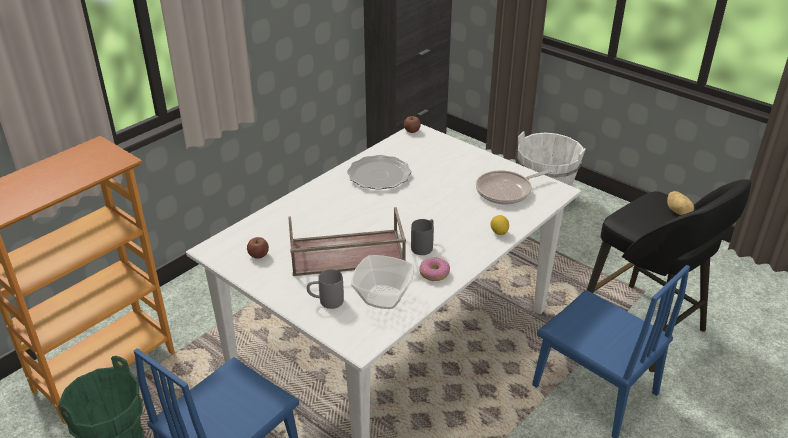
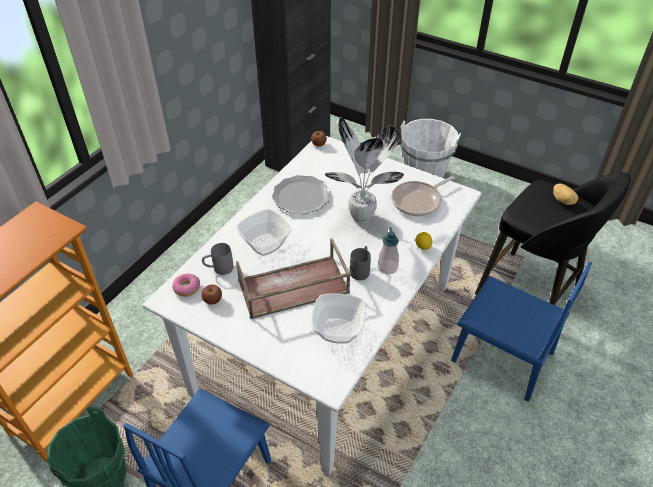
camera: 10 degrees left, 10 degrees up
(326, 301) = (288, 343): grey mug -> grey mug (218, 269)
(329, 213) = (266, 245): none -> bowl
(434, 273) = (377, 299): donut -> donut (187, 288)
(438, 200) = (361, 218): none -> potted plant
(454, 247) = (387, 267): none -> soap dispenser

